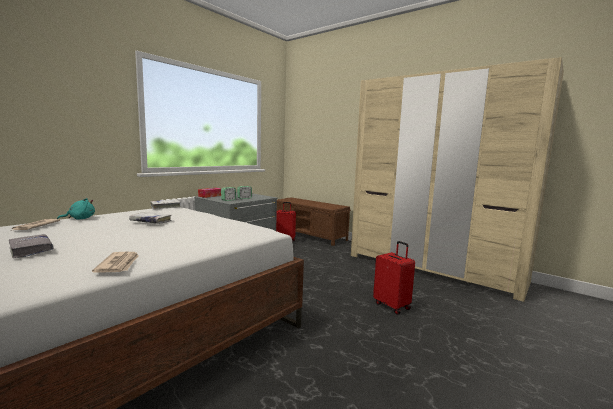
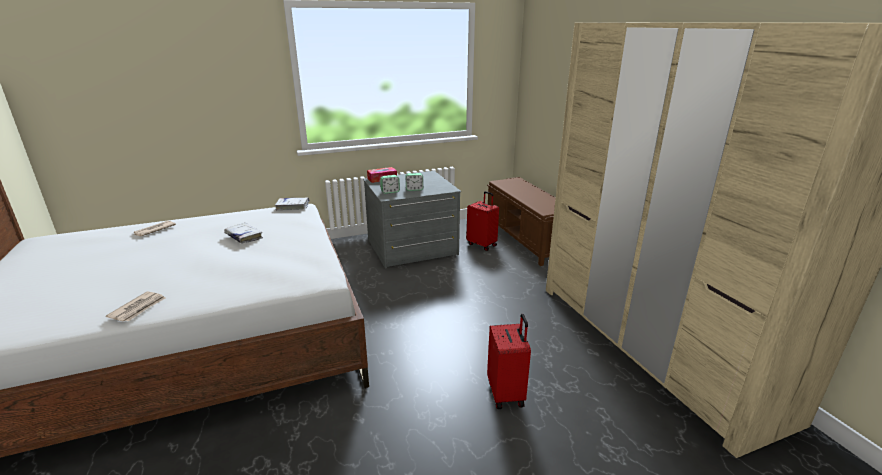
camera: 30 degrees right, 15 degrees up
(31, 250) = (113, 270): grey book -> none
(80, 219) = (198, 221): turquoise plush toy -> none

